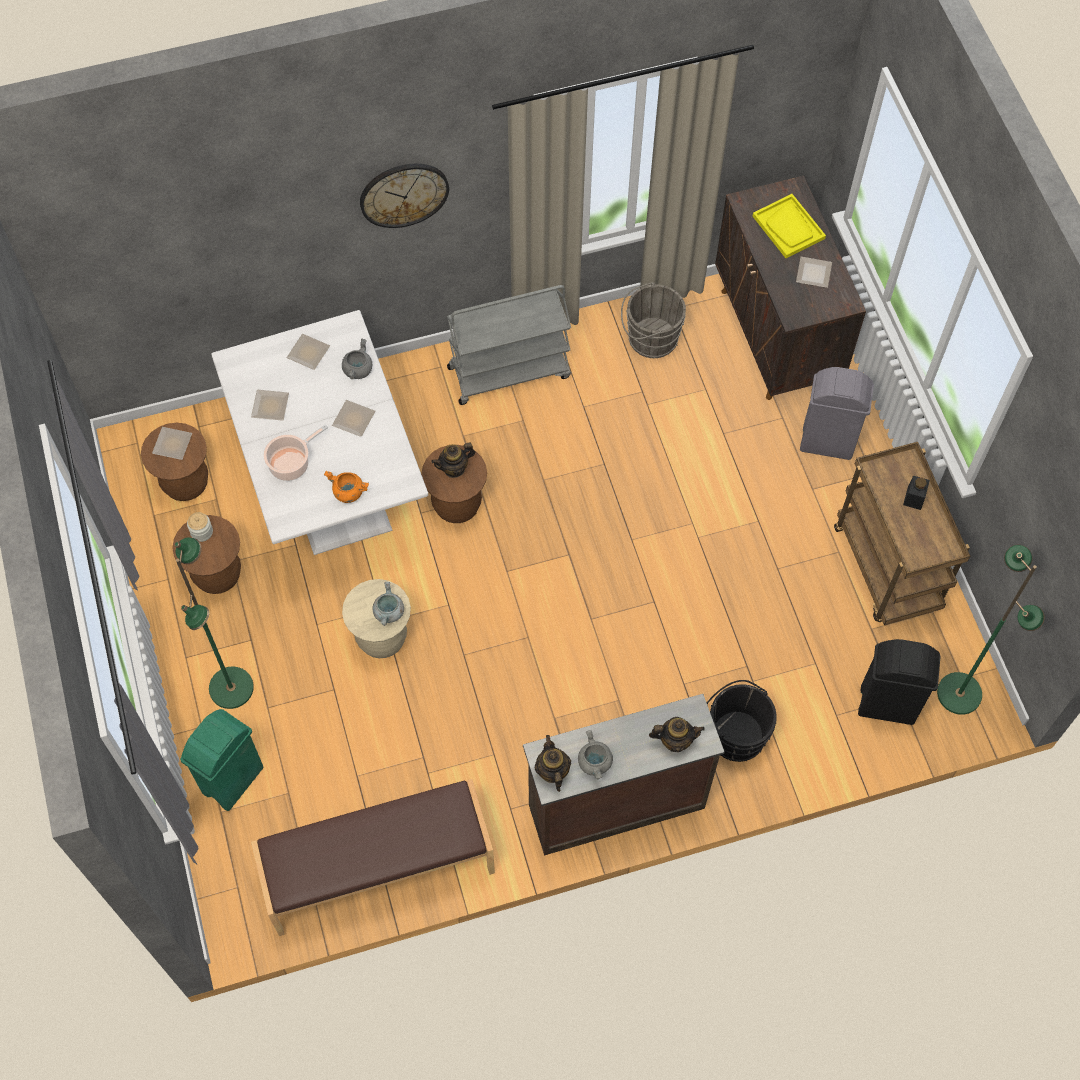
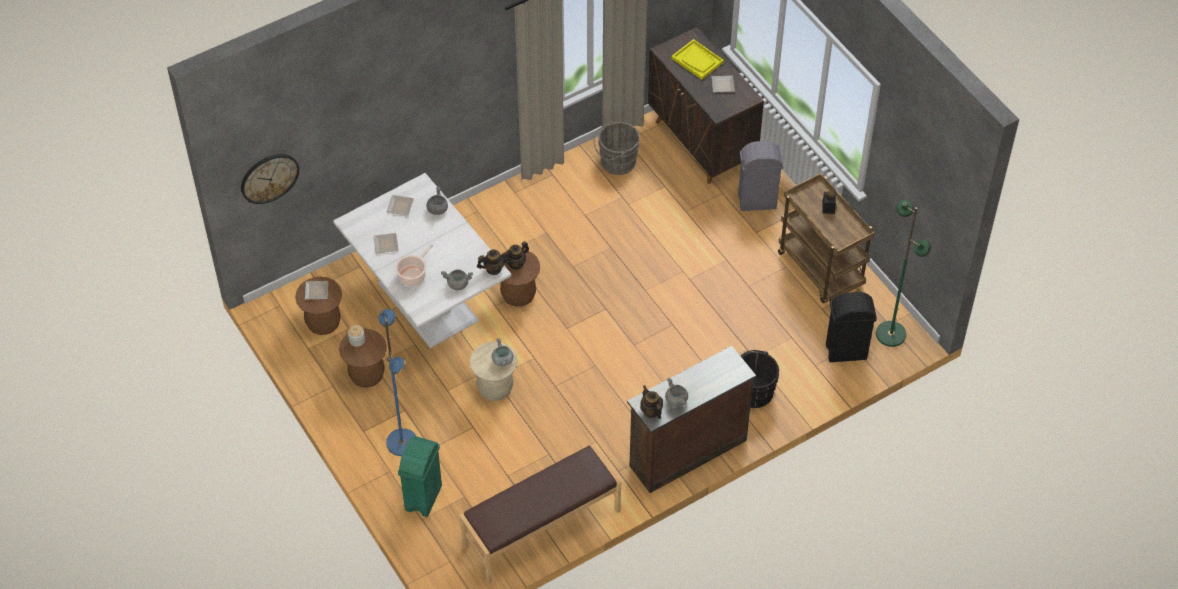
camera: 15 degrees left, 10 degrees down
(232, 688) = (402, 442): green floor lamp -> blue floor lamp
(348, 492) = (457, 284): orange cooking pot -> grey cooking pot
(352, 420) = (444, 240): plate -> none
(404, 194) = (449, 82): wall clock -> wall clock (269, 178)
(509, 371) = (526, 204): grey cart -> none
(675, 740) = (722, 376): teapot -> teapot (493, 269)

